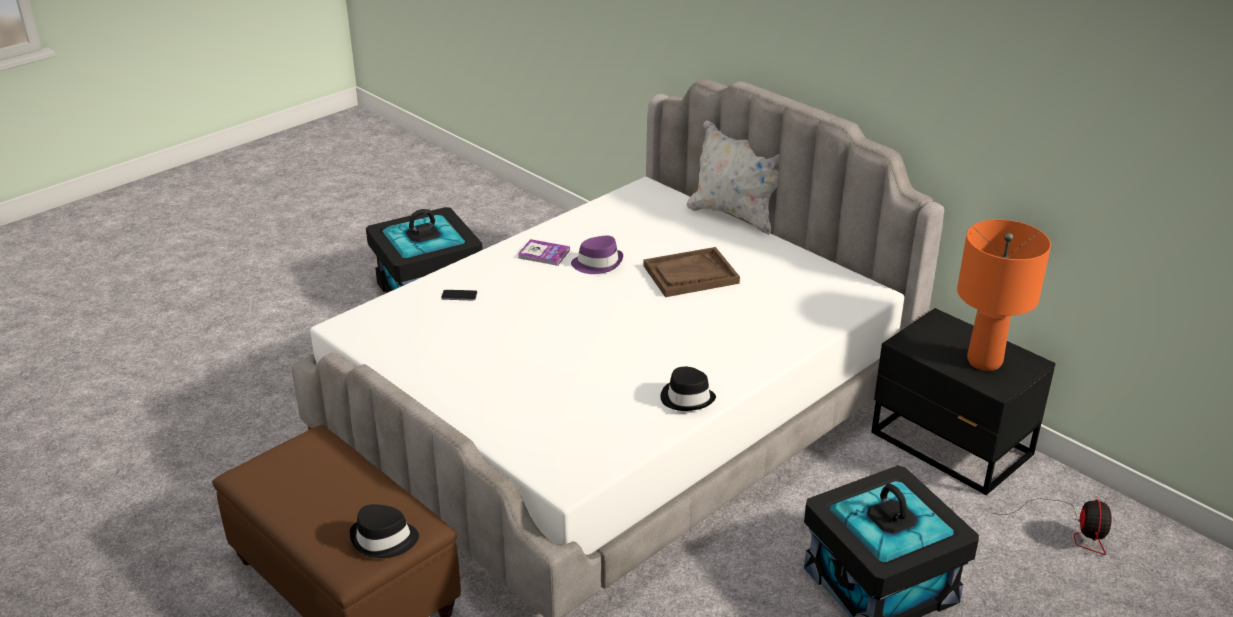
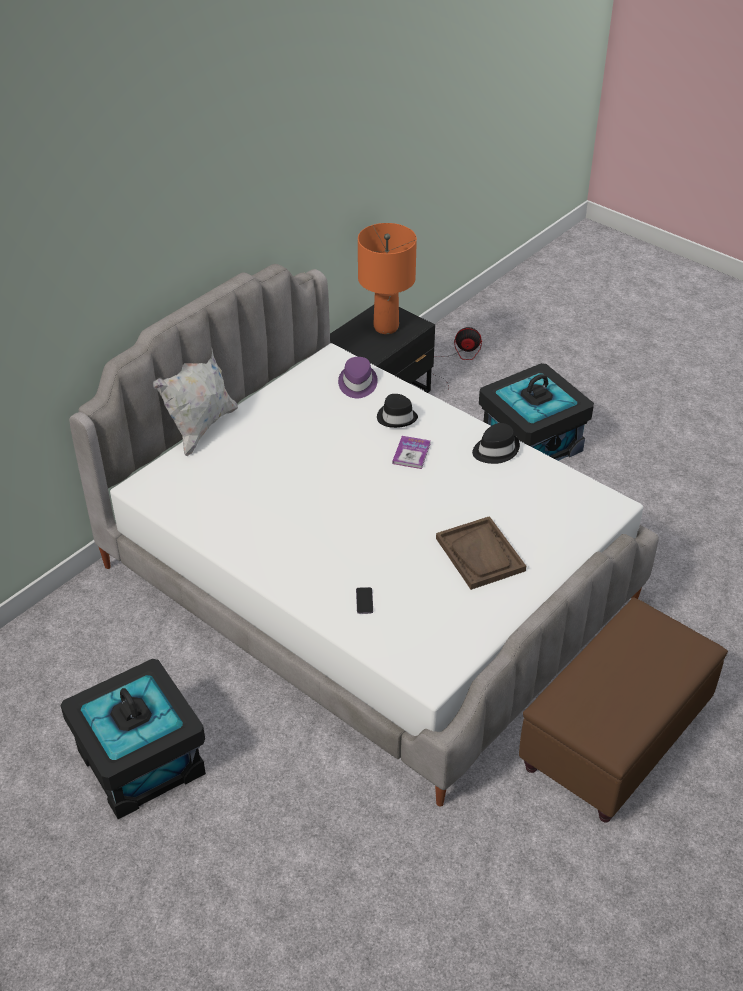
camera: 95 degrees left, 10 degrees up
(384, 540) = (663, 632): black hat -> black hat (397, 417)
(544, 254) = (279, 550): book -> book (411, 453)
(597, 263) = (295, 511): purple hat -> purple hat (357, 384)
(690, 275) = (311, 452): brown tray -> brown tray (480, 554)

